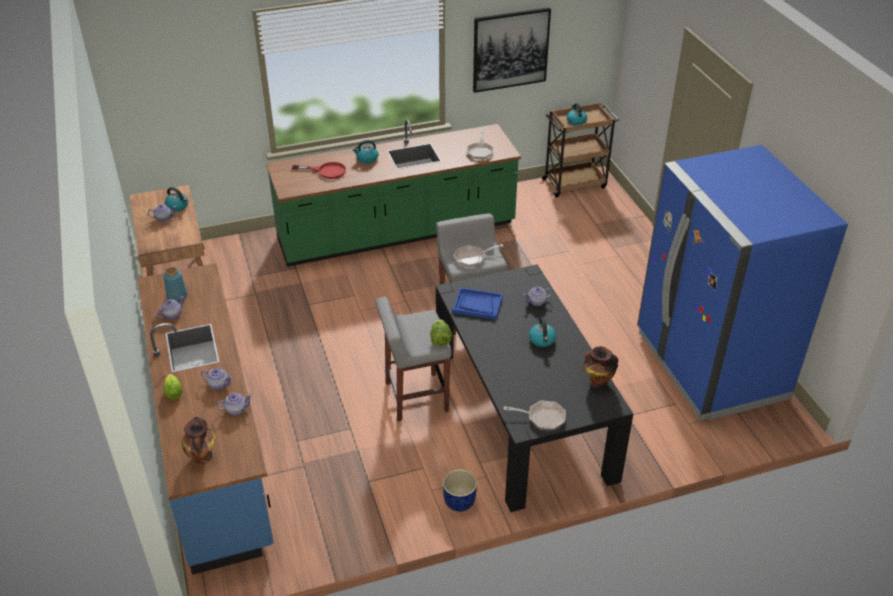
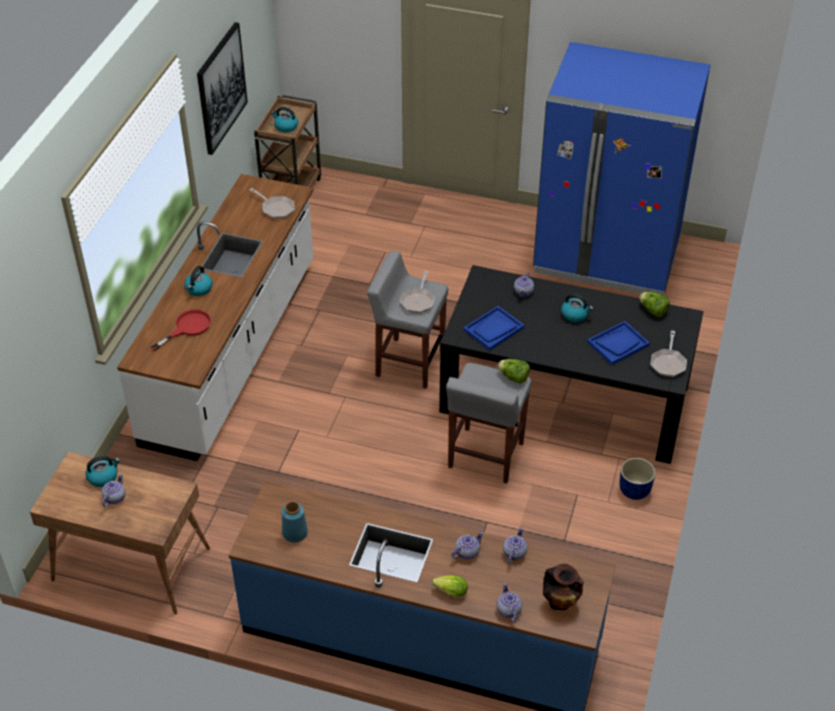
camera: 55 degrees left, 5 degrees up
(172, 315) = (323, 548): teapot -> teapot (508, 610)
(397, 233) = (233, 351): green counter -> white counter
(534, 378) = (618, 344): none -> blue tray
(543, 417) = (668, 363): frying pan -> frying pan turned 150 degrees clockwise
(597, 382) = (653, 311): vase -> lettuce

